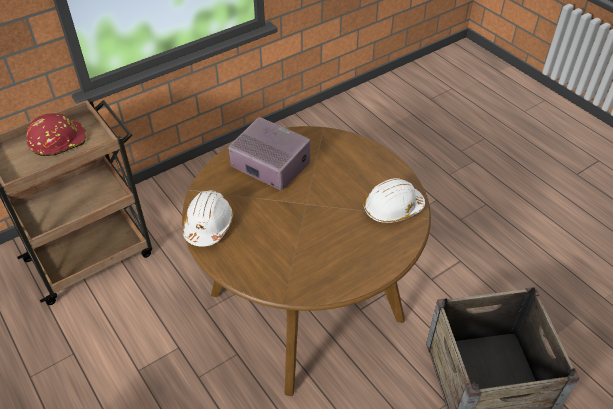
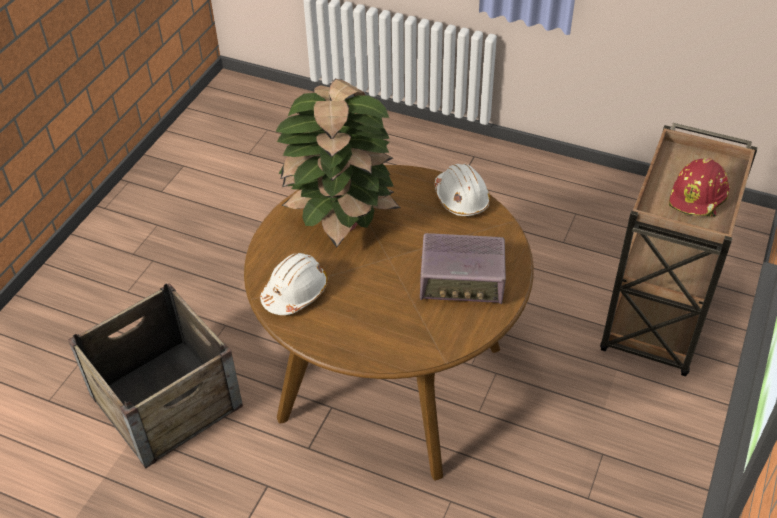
camera: 150 degrees right, 0 degrees up
(322, 248) = (340, 224): none -> potted plant

